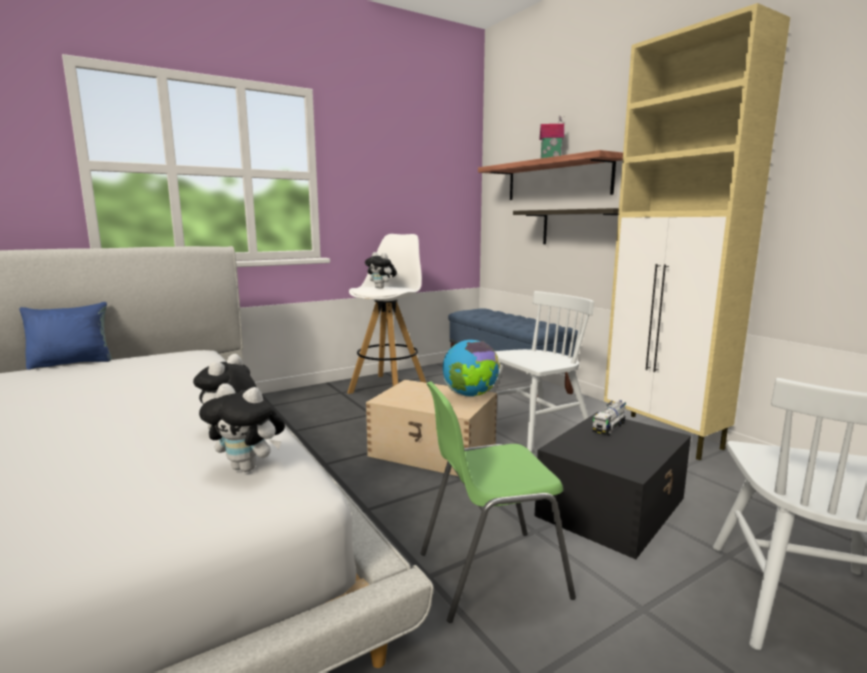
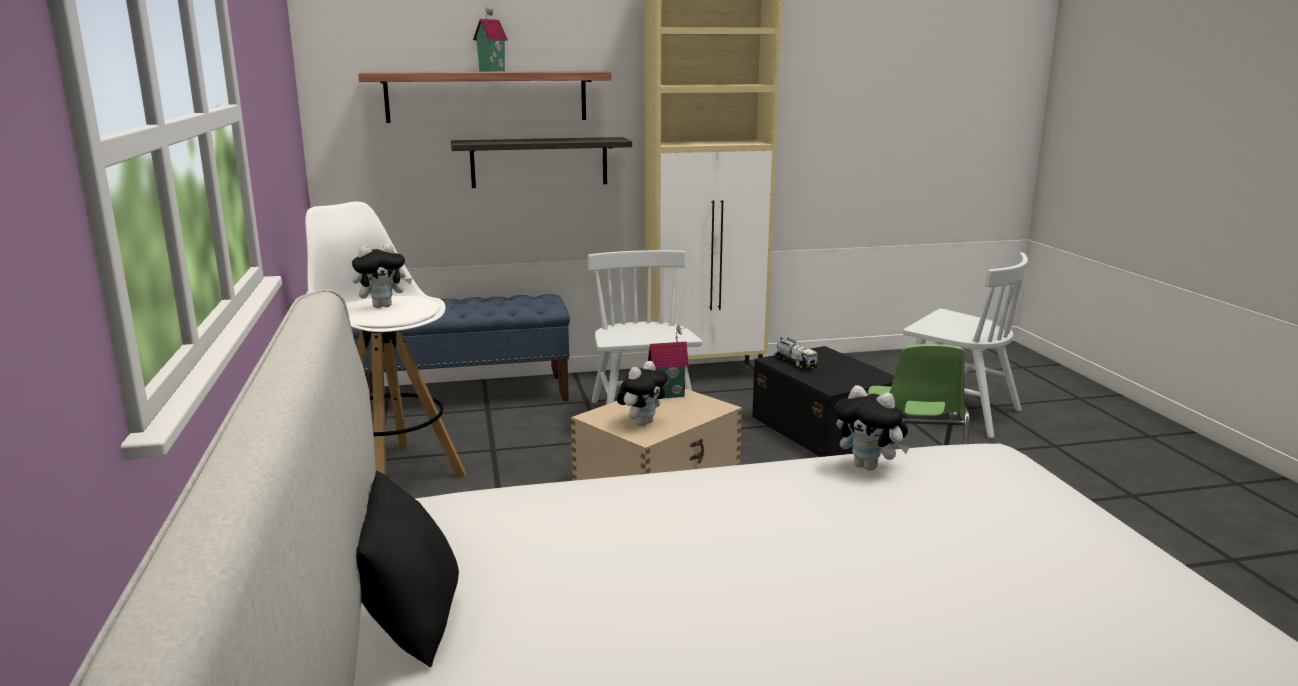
camera: 70 degrees left, 5 degrees up
(72, 363) = (411, 622): blue pillow -> black pillow
(249, 467) = (970, 459): plush toy -> plush toy (642, 422)
(470, 395) = (667, 394): globe -> toy house

